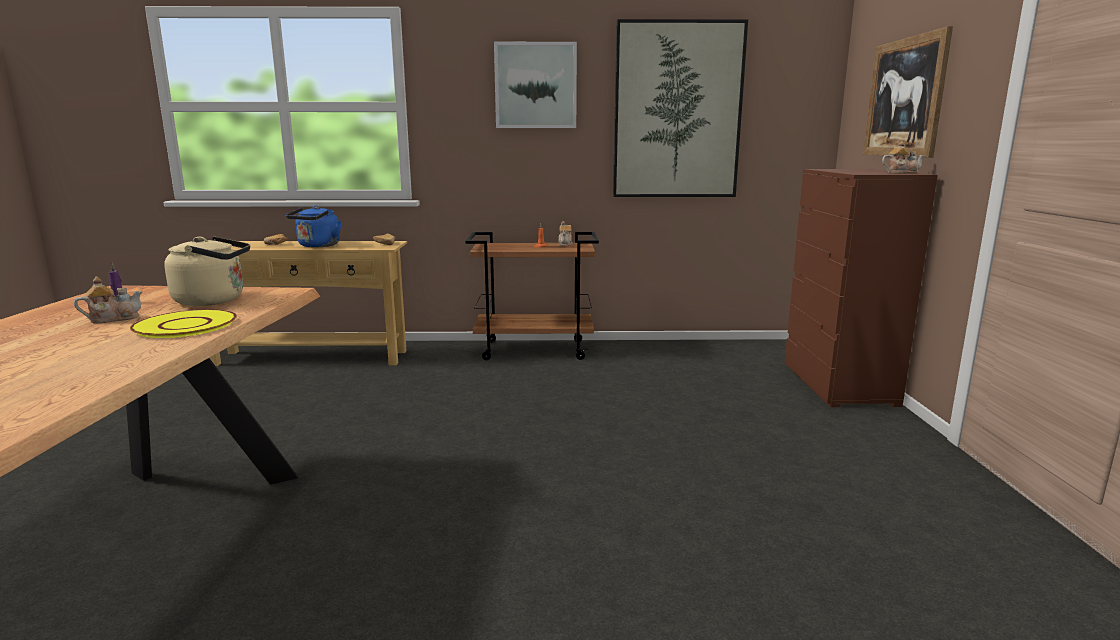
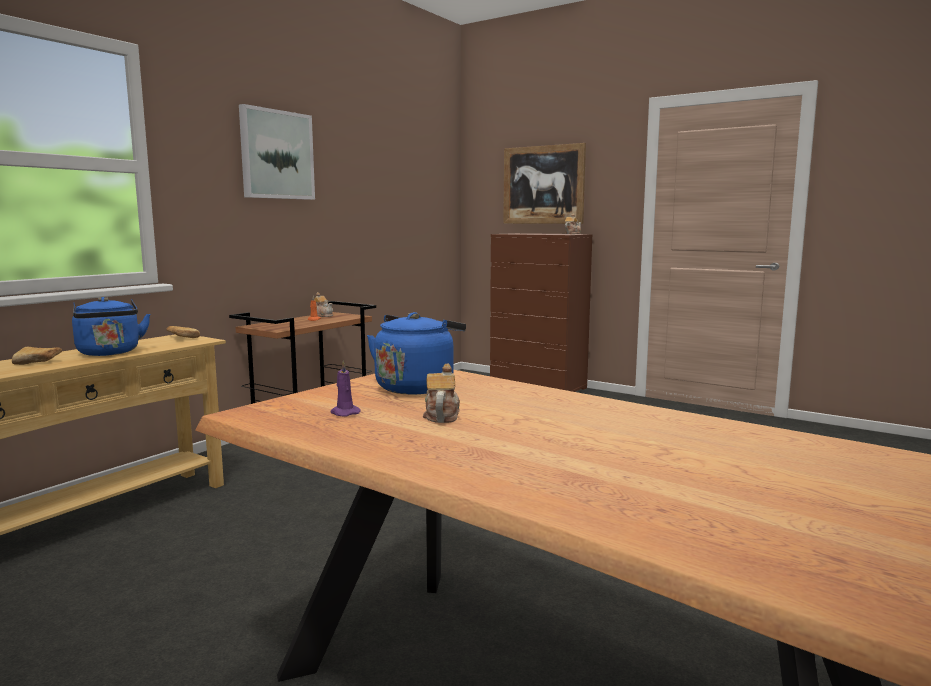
camera: 55 degrees left, 5 degrees down
(186, 325) = (522, 397): yellow plate -> none
(214, 300) = (416, 387): beige kettle -> blue kettle
(677, 111) = (378, 187): picture -> none

